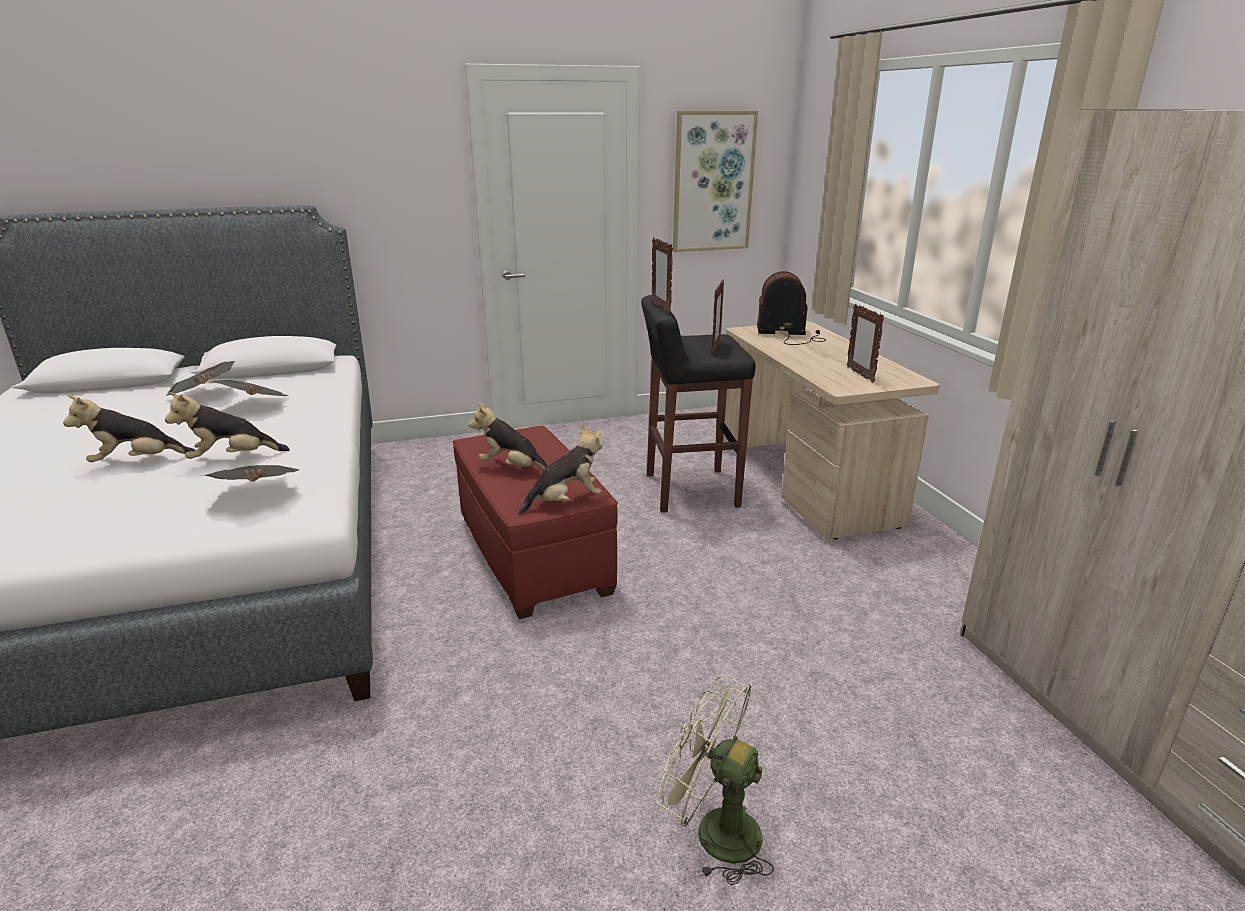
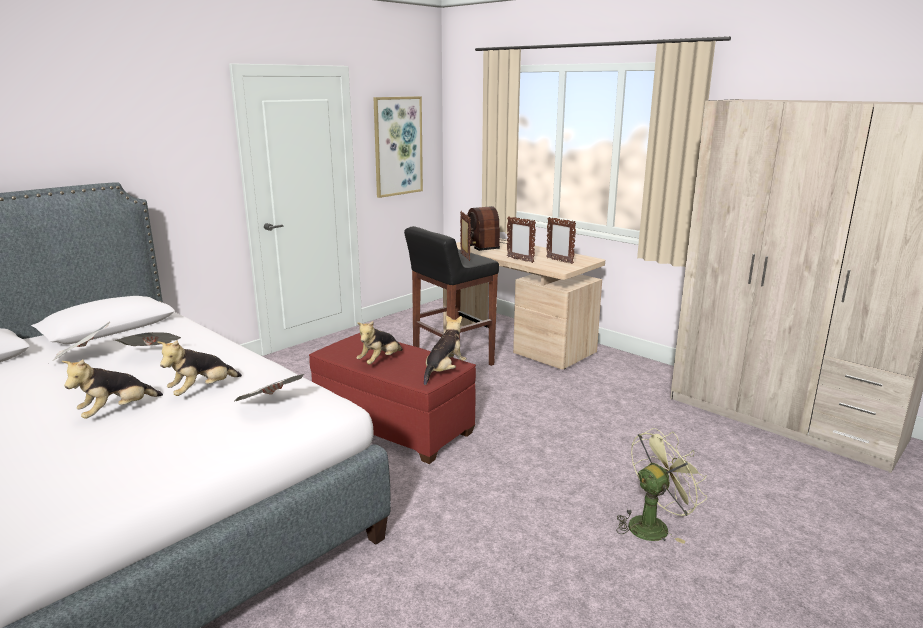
camera: 30 degrees left, 5 degrees down
(513, 468) = (380, 361): plush toy -> plush toy turned 45 degrees counterclockwise
(661, 308) = (435, 233): picture frame -> picture frame (520, 260)
(714, 831) = (653, 525): green fan -> green fan turned 150 degrees clockwise
(790, 335) = (487, 245): radio -> radio turned 90 degrees counterclockwise

